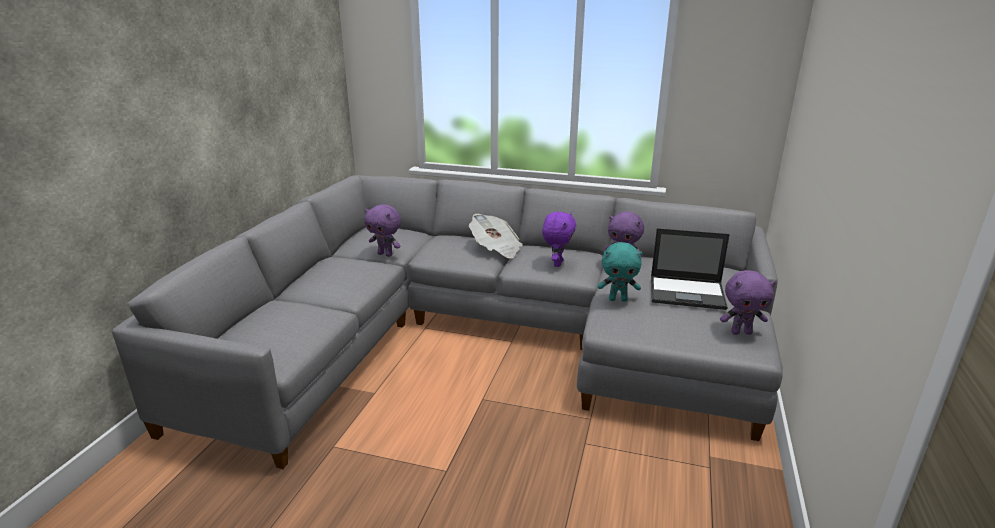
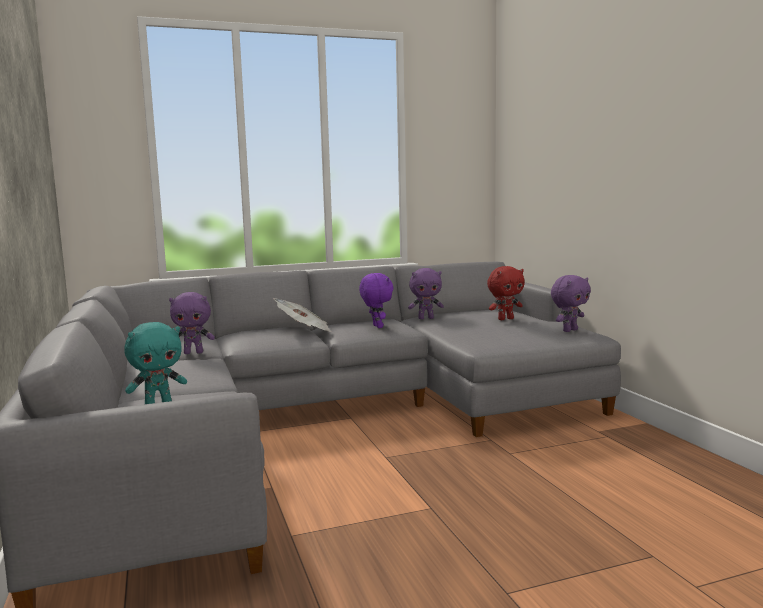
camera: 35 degrees left, 15 degrees down
(618, 299) = (461, 333): turquoise plush toy -> turquoise plush toy (158, 404)
(688, 293) = (505, 319): laptop -> red plush toy

